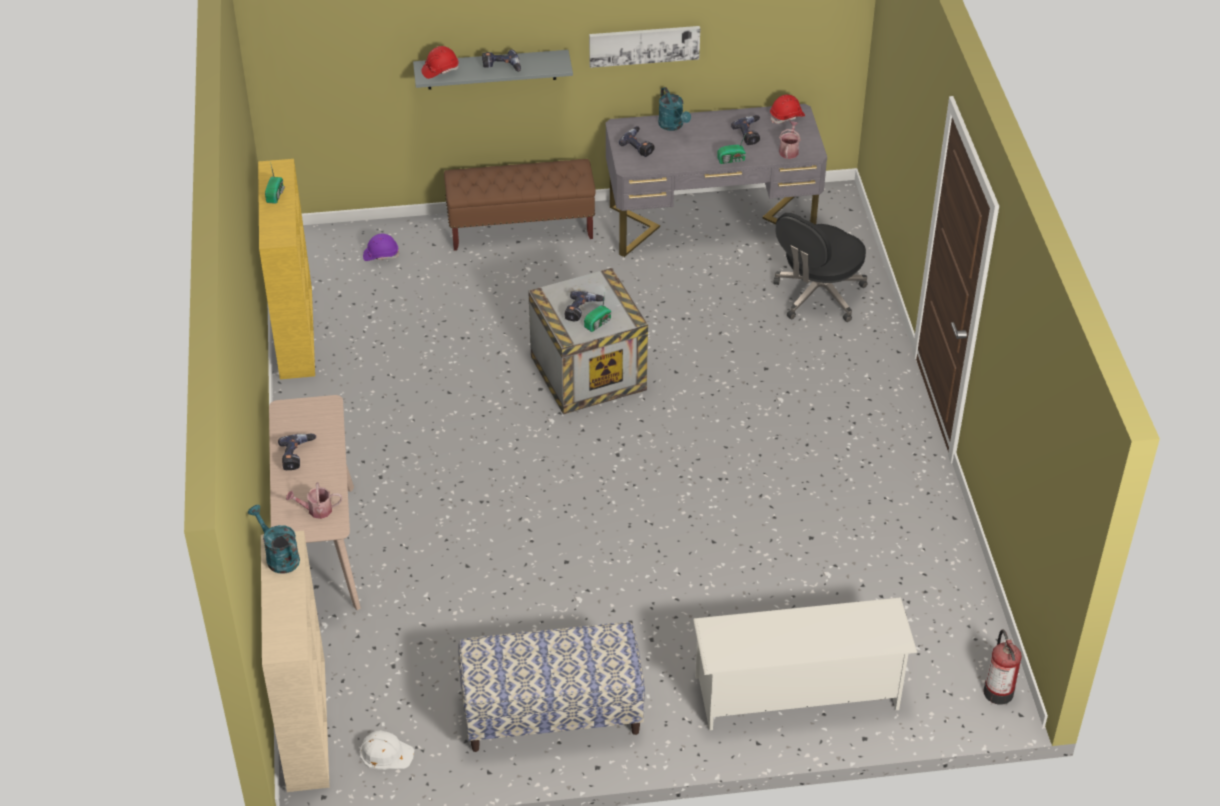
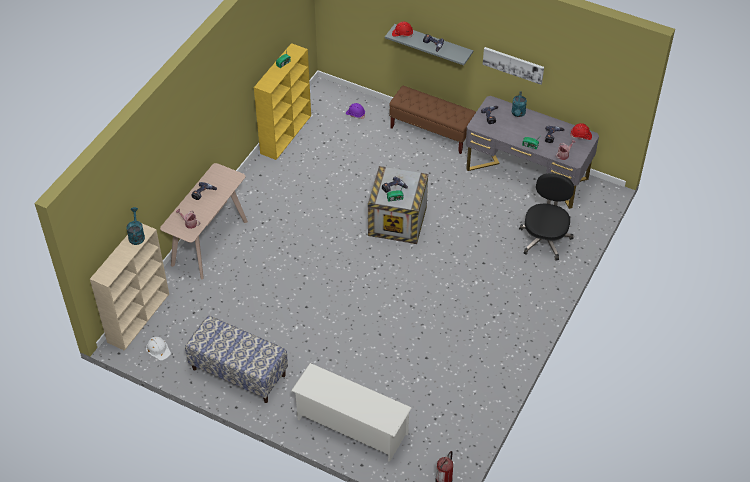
camera: 35 degrees right, 5 degrees up
(817, 295) = (545, 239): black office chair -> black office chair turned 120 degrees clockwise

